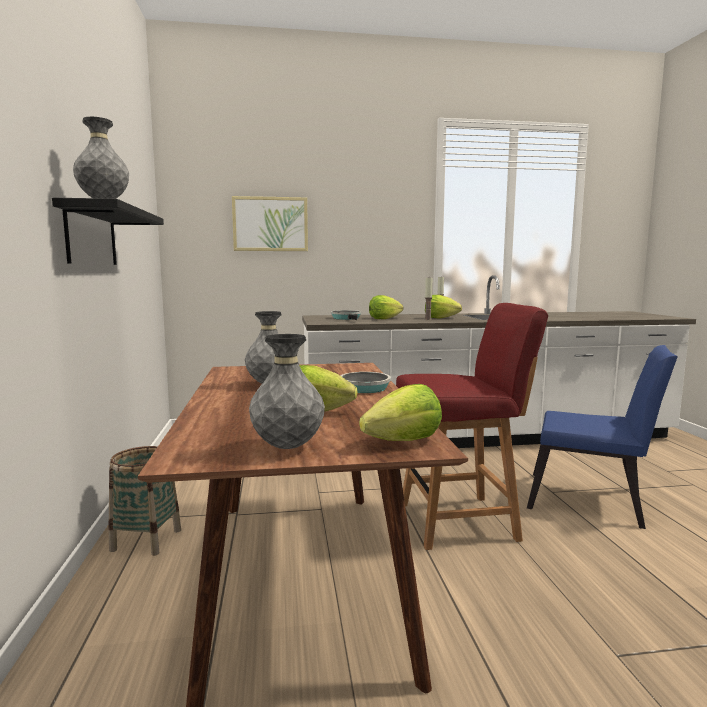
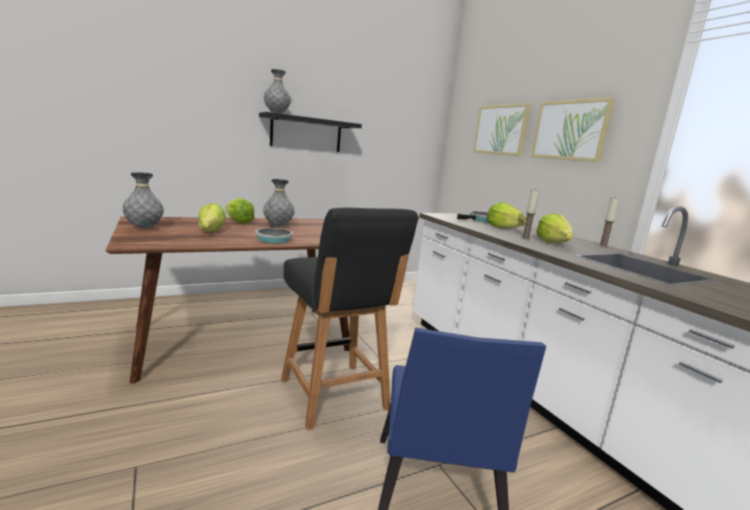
camera: 70 degrees right, 5 degrees up
(146, 540) = (275, 297): basket -> none
(359, 225) = (570, 130): none -> picture
(404, 441) = (142, 241): lettuce -> lettuce (238, 221)
(460, 521) = (334, 396): red chair -> black chair

